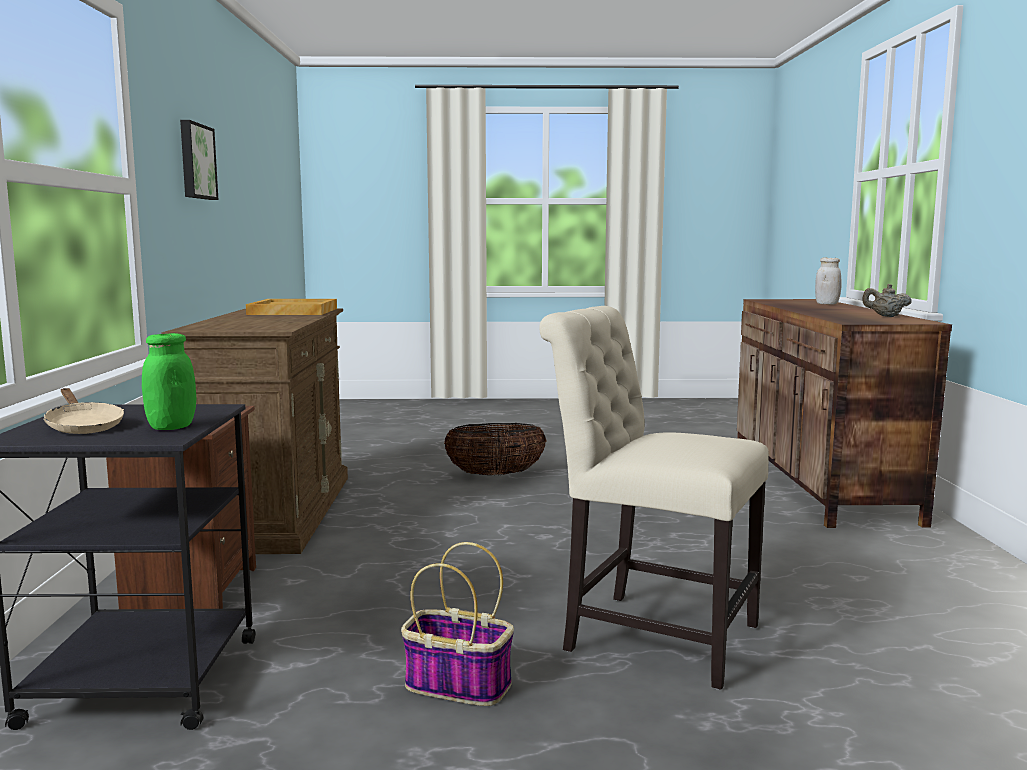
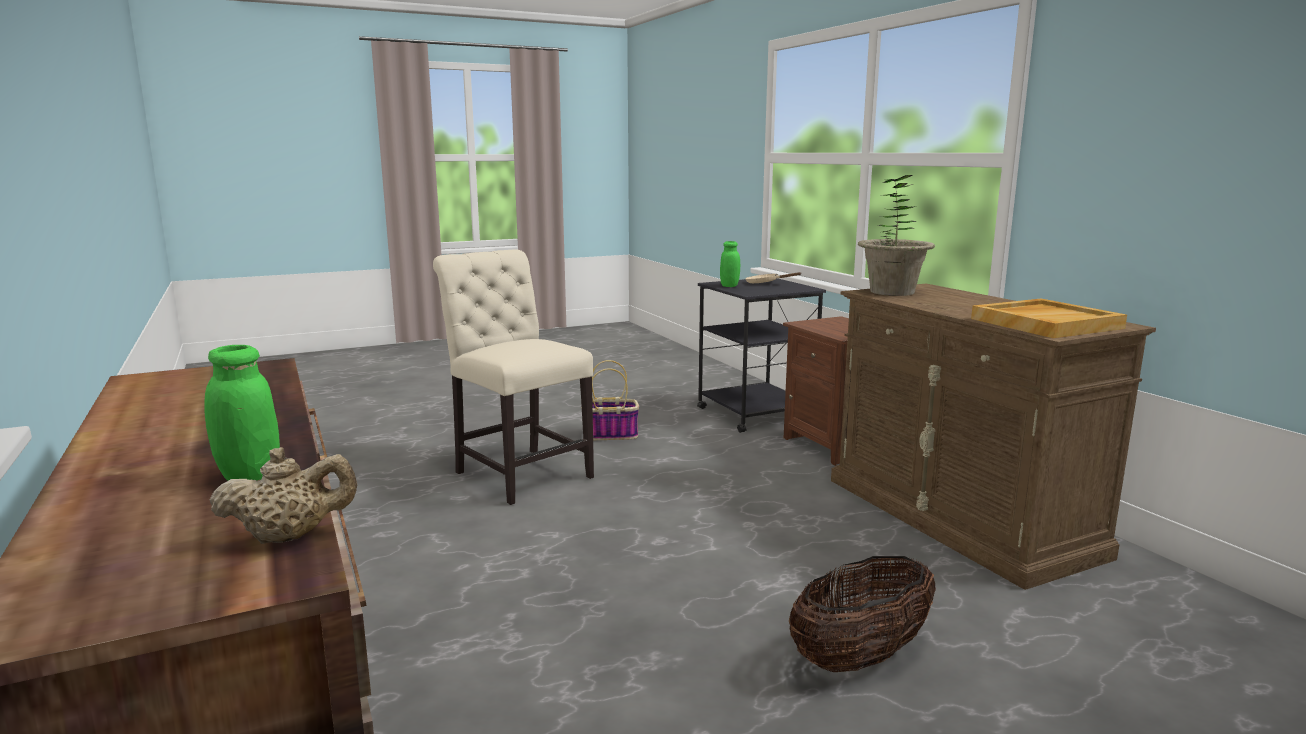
camera: 155 degrees right, 5 degrees up
(195, 161) = (1202, 113): picture -> none
(255, 328) = (892, 292): none -> potted plant
(649, 634) = (519, 472): beige chair -> beige chair turned 135 degrees counterclockwise
(793, 305) = (249, 476): none -> green jar
(827, 304) = (104, 521): white jar -> none
(885, 316) = (153, 402): beige teapot -> beige teapot (290, 536)

